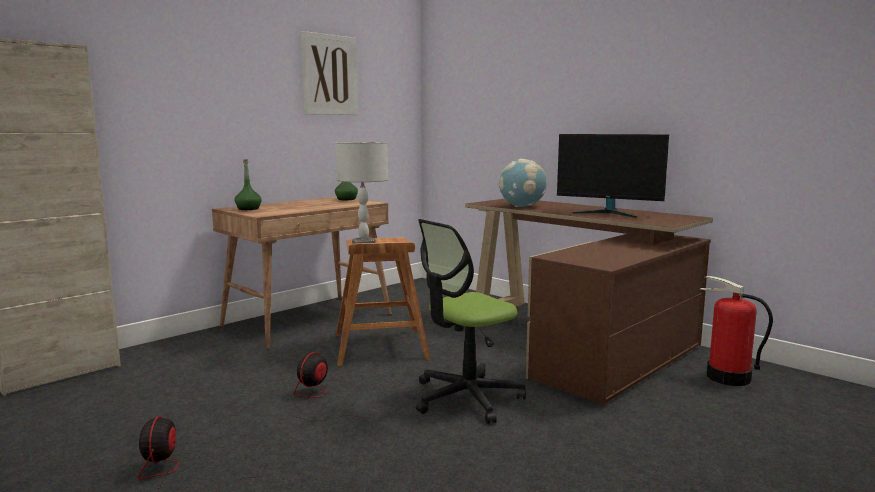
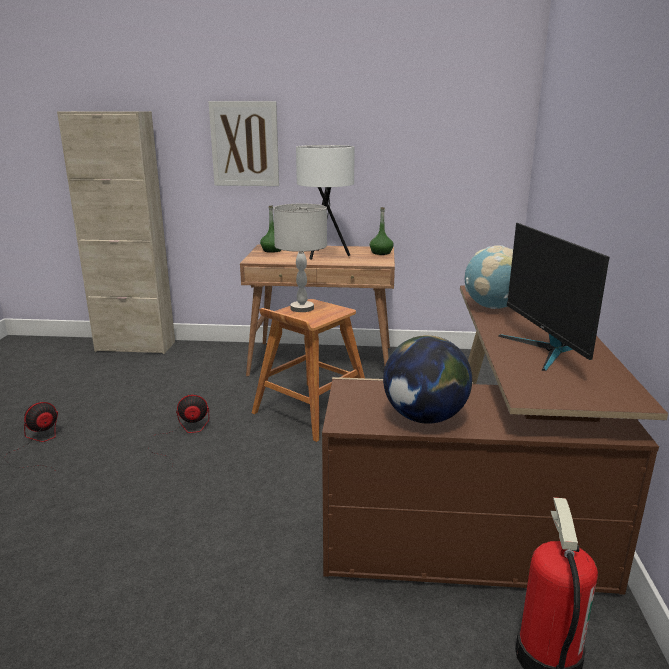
camera: 50 degrees right, 10 degrees up
(310, 205) = (325, 255): none -> white table lamp
(329, 75) = (395, 116): picture -> picture (244, 144)
(466, 398) = (258, 492): office chair -> none
(625, 255) = (424, 418): none -> globe

